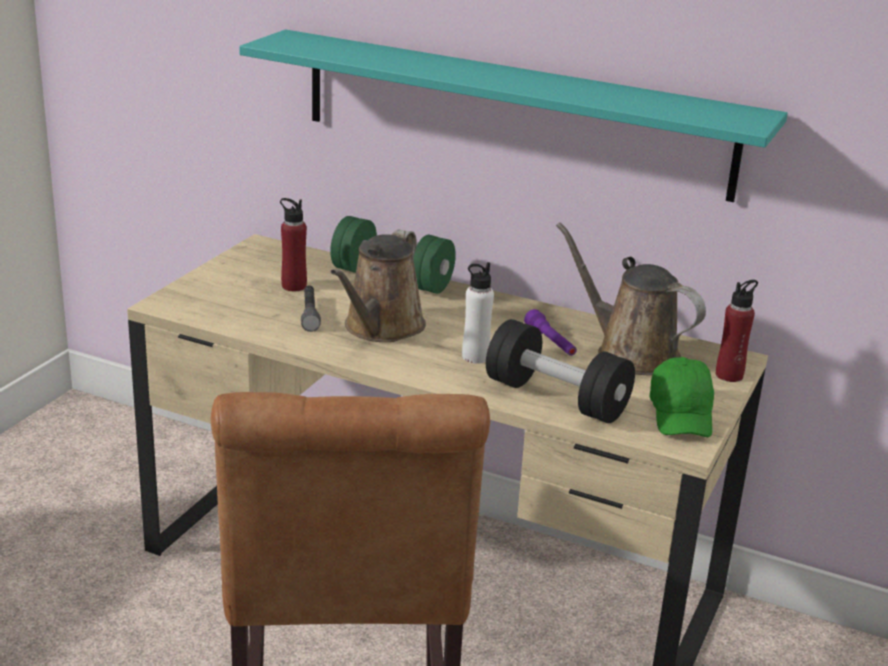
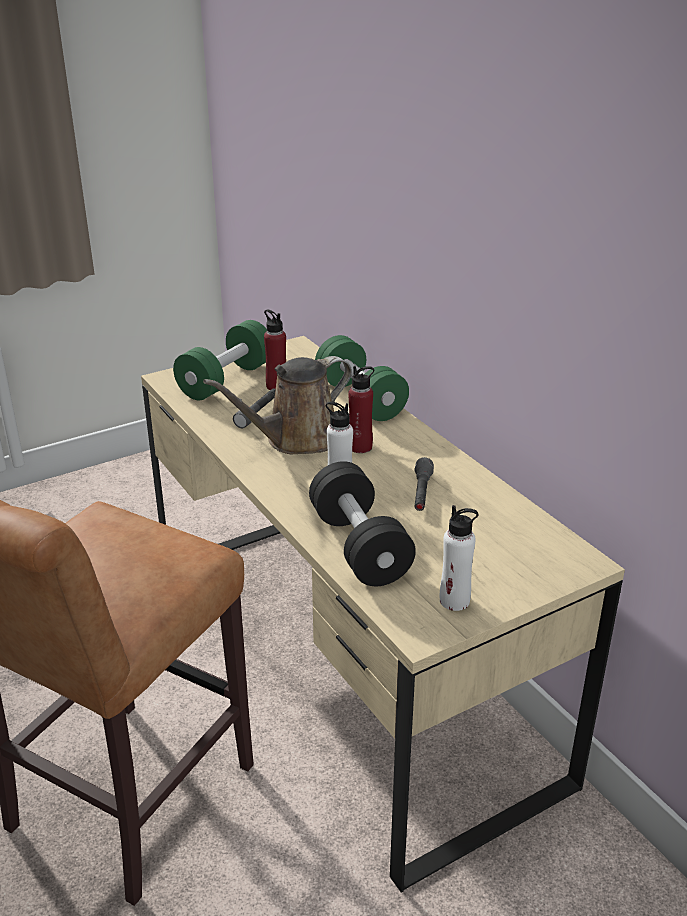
camera: 35 degrees right, 5 degrees up
(232, 292) = (226, 380): none -> green dumbbell
(513, 113) = (455, 266): turquoise shelf -> none
(551, 343) = (421, 493): purple flashlight -> grey flashlight
(631, 353) = (483, 524): brown watering can -> none
(681, 414) = (454, 601): green cap -> white bottle
(729, 375) = (554, 577): red bottle -> red bottle (360, 447)

